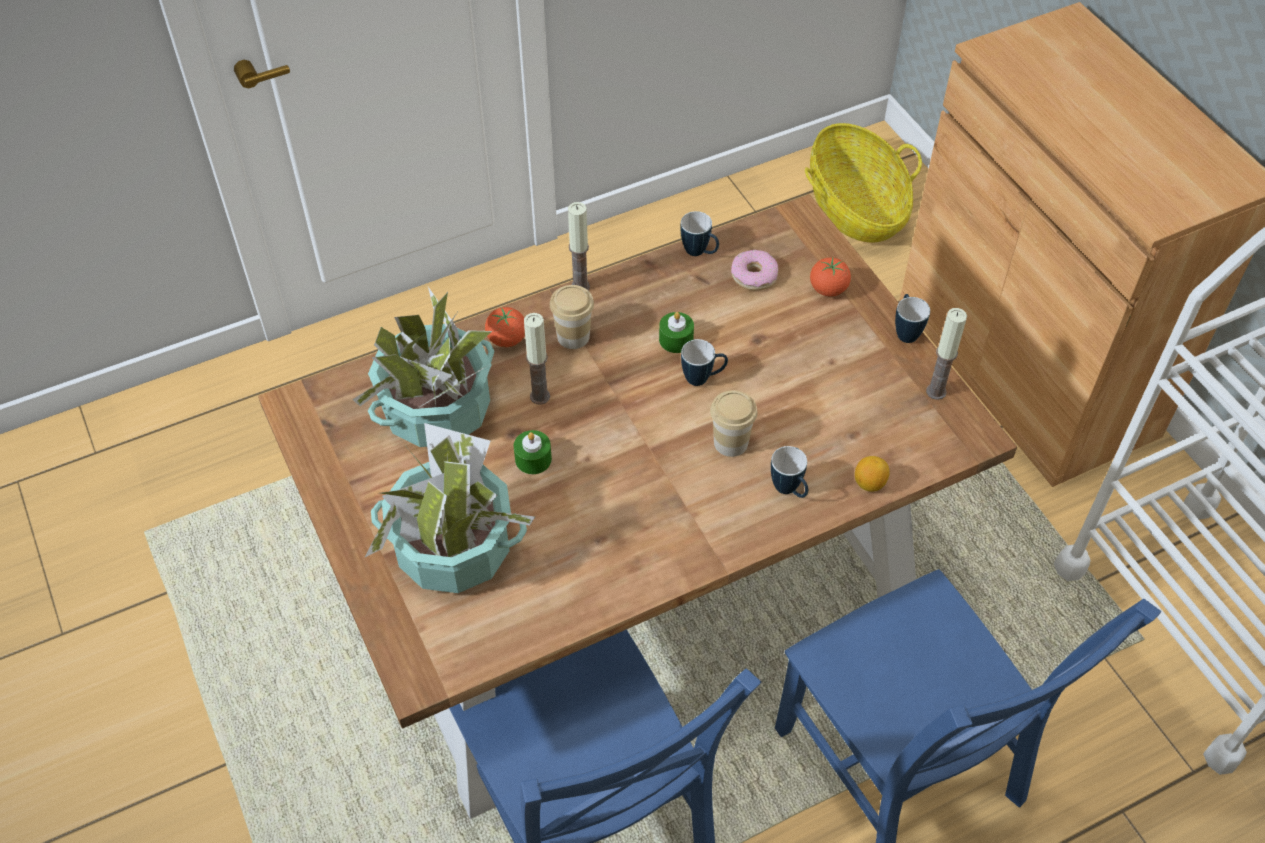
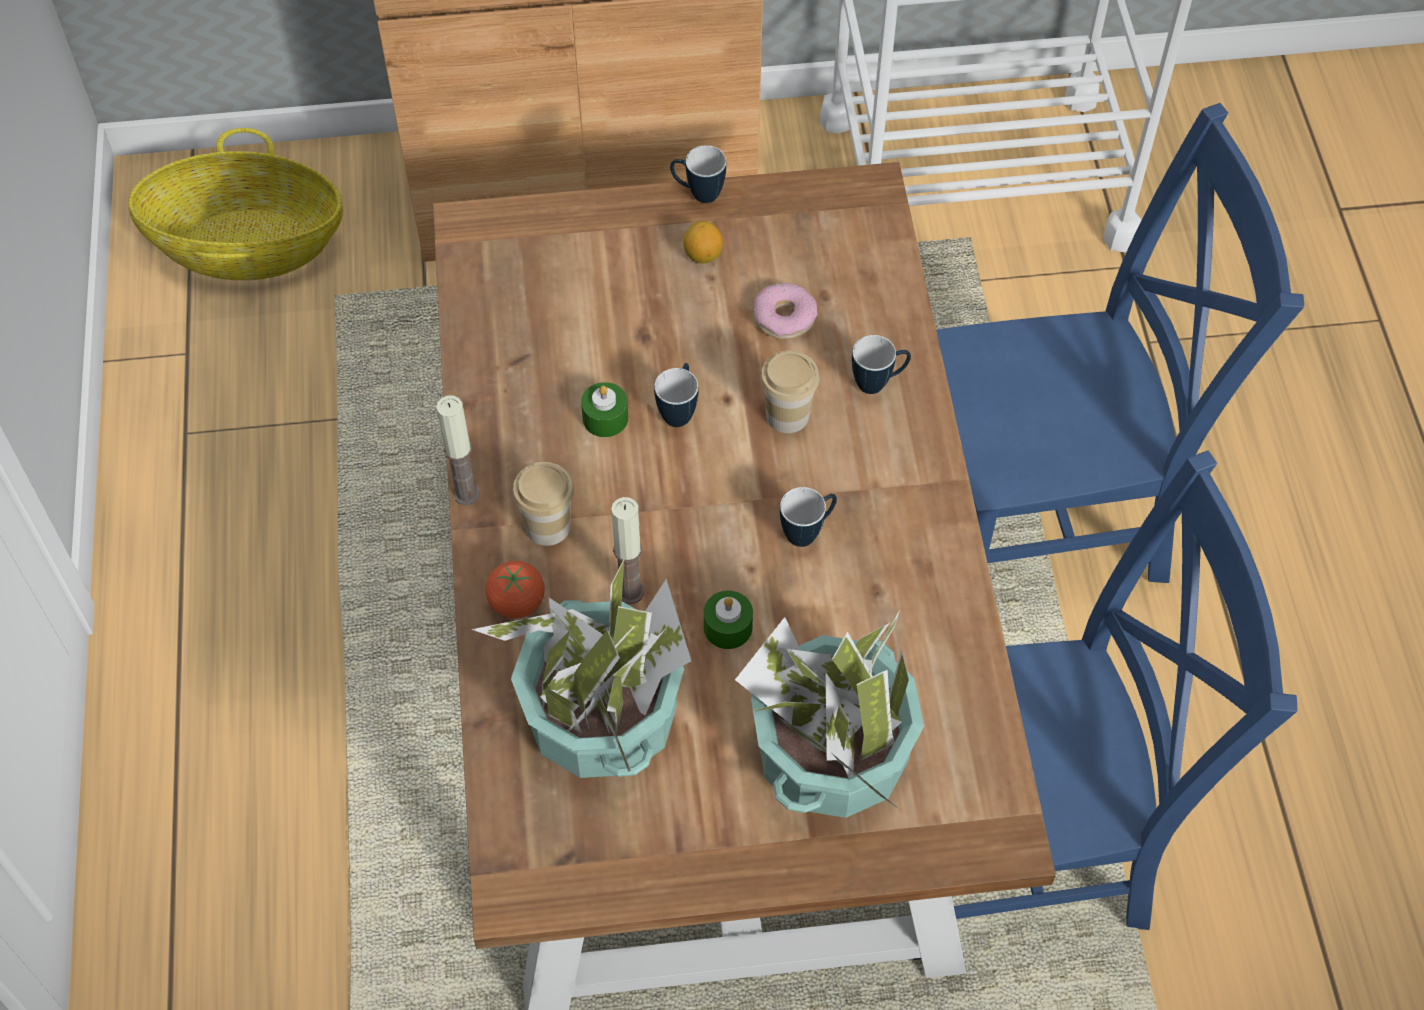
camera: 70 degrees left, 5 degrees up
(700, 253) = (473, 347): mug -> mug (808, 532)
(754, 275) = (540, 304): donut -> donut (784, 317)
(828, 289) = (599, 240): tomato -> none
(869, 483) = (896, 306): lemon -> lemon (702, 255)
(936, 391) = (796, 200): candle -> none

